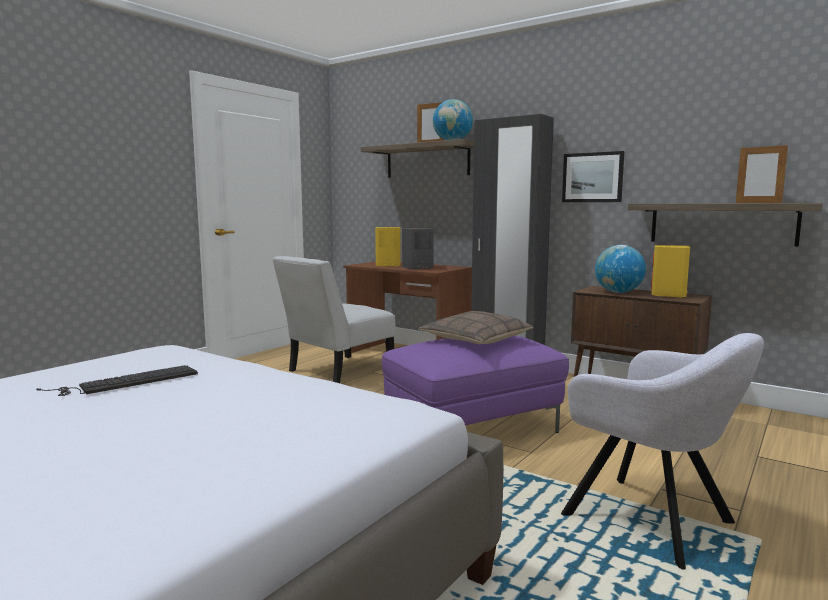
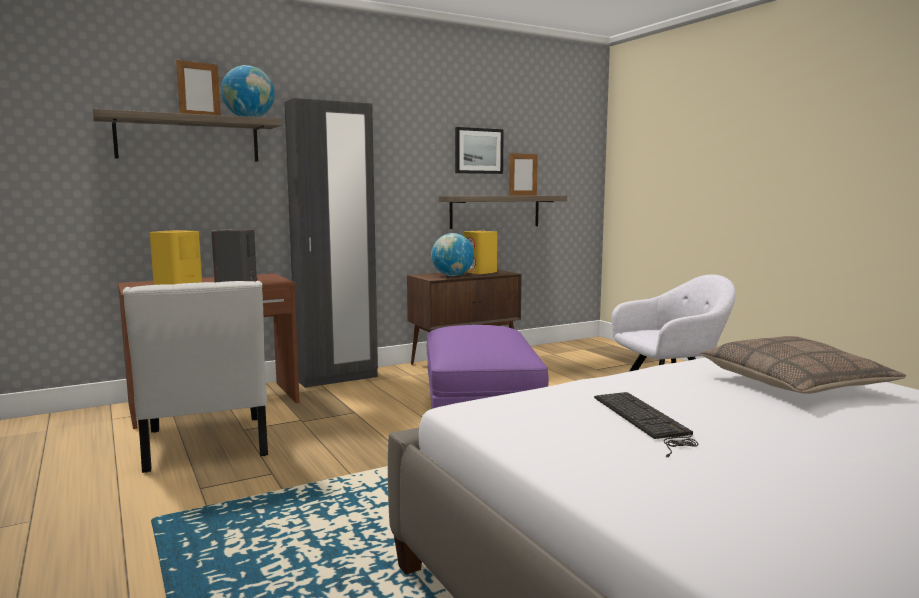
camera: 65 degrees left, 0 degrees up
(475, 340) = (478, 333): pillow -> pillow (795, 384)
(592, 177) = (398, 171): picture -> picture (478, 151)

